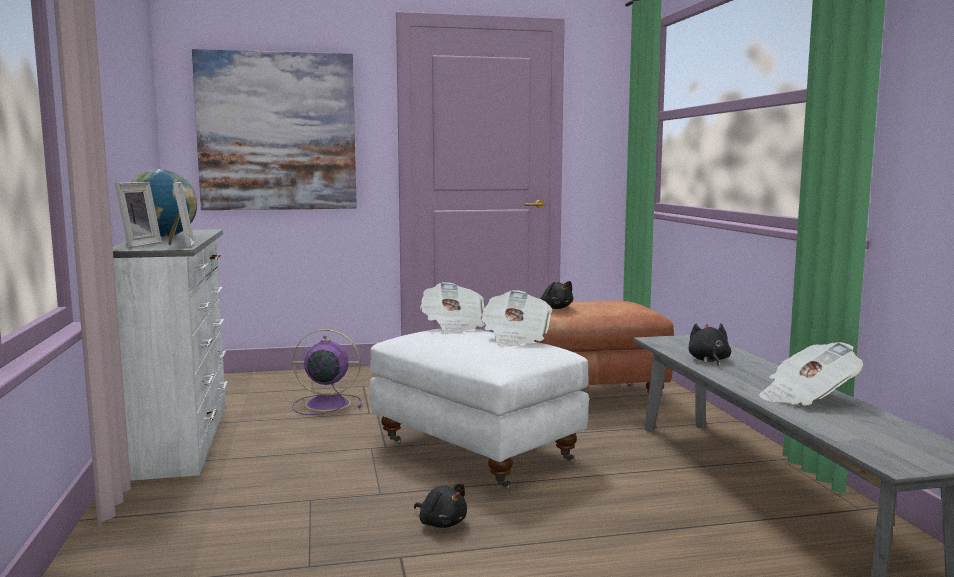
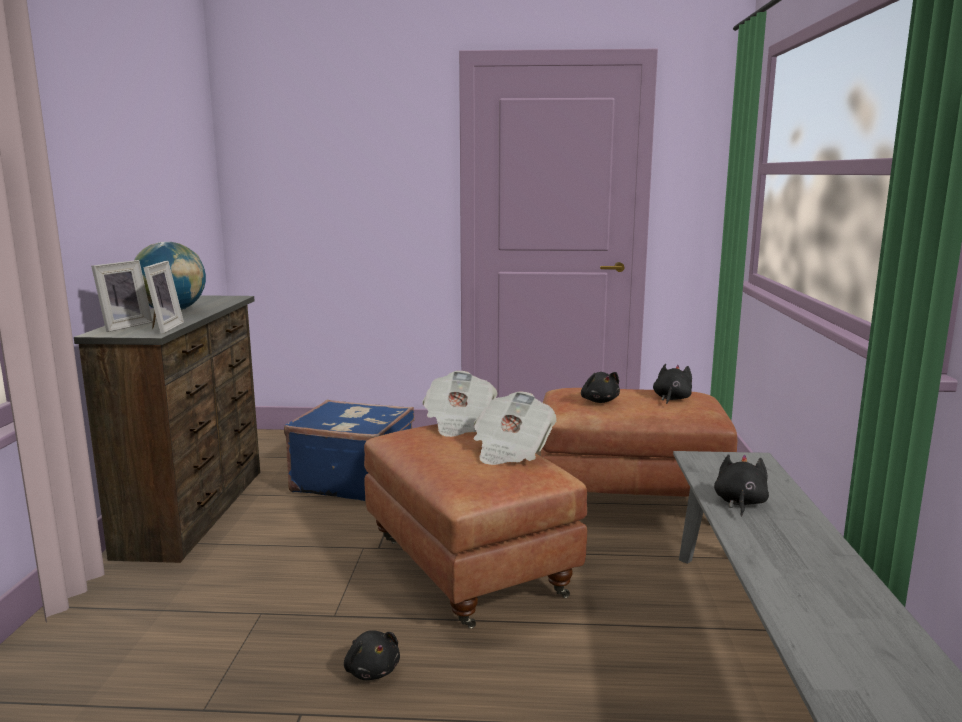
camera: 15 degrees right, 5 degrees up
(184, 437) = (197, 510): white dresser -> brown dresser
(277, 131) = (333, 186): picture -> none
(325, 404) = (354, 481): purple fan -> blue suitcase
(474, 452) = (466, 568): white ottoman -> brown ottoman
(612, 304) = (671, 398): none -> black plush toy
(806, 398) = (827, 592): newspaper -> none

